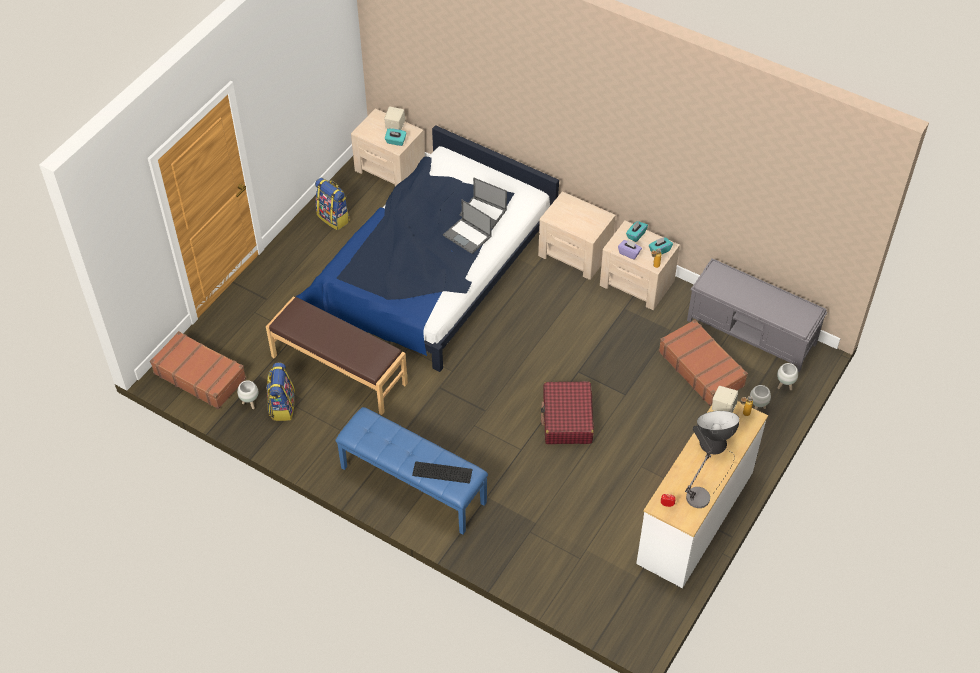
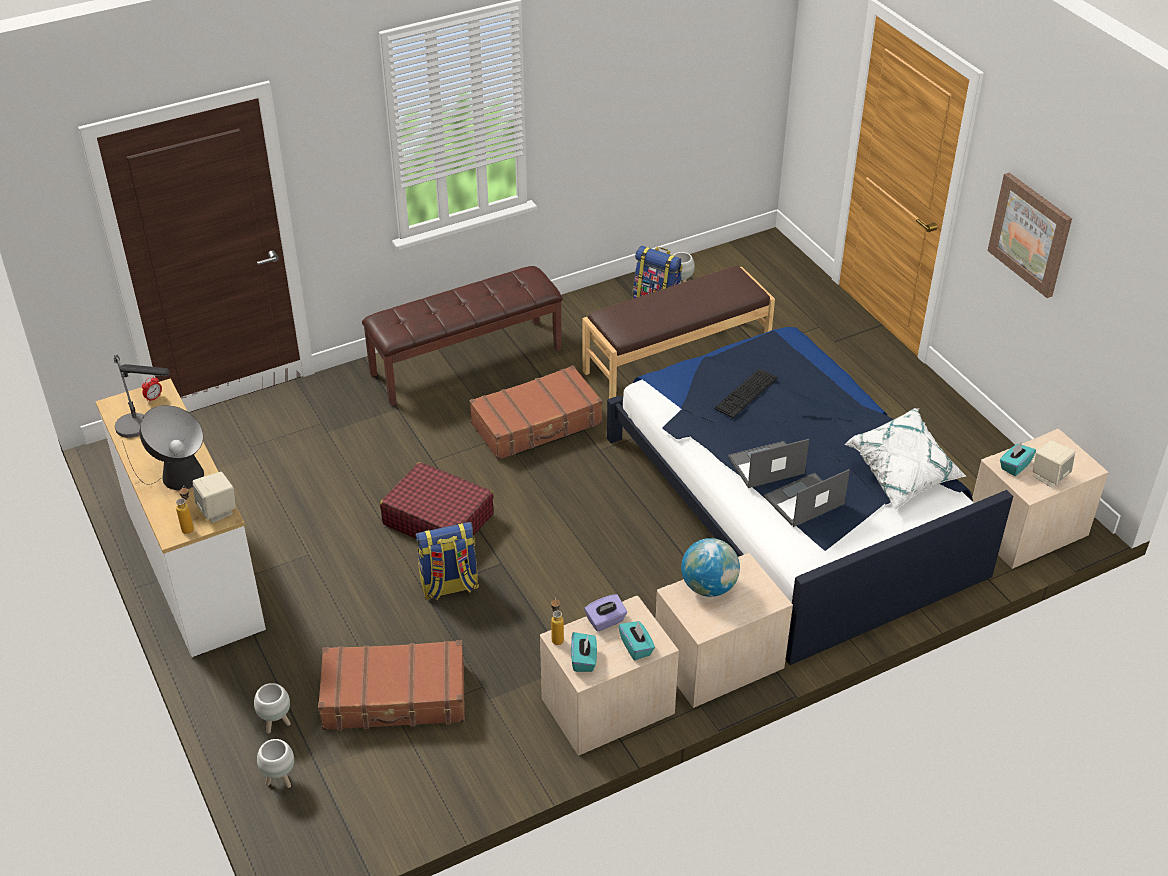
camera: 120 degrees right, 10 degrees down
(200, 375) = (748, 265): brown suitcase -> brown suitcase (537, 424)
(287, 99) = (1030, 234): none -> picture
(334, 218) = (949, 440): backpack -> backpack (449, 586)
(412, 485) = (466, 360): blue bench -> brown bench
(433, 181) = (903, 474): none -> white pillow
(442, 472) = (414, 314): keyboard -> keyboard (746, 393)
(575, 224) = (709, 587): none -> globe
(752, 332) = (404, 799): grey bench -> none

